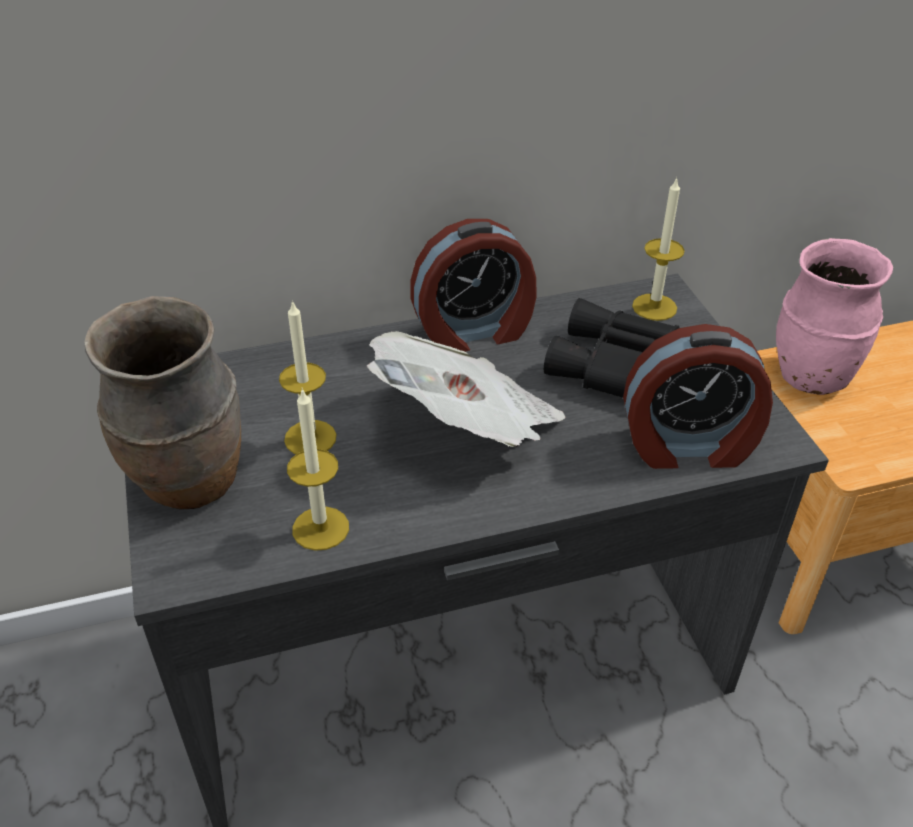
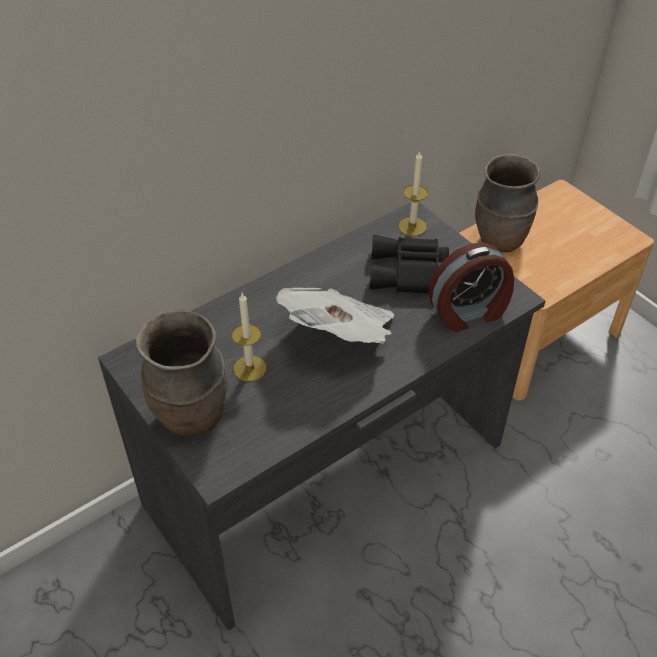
camera: 20 degrees left, 5 degrees up
(320, 528) = (287, 422): candle -> none
(474, 332) = (312, 271): alarm clock -> none
(810, 377) = (499, 241): pink vase -> brown vase

